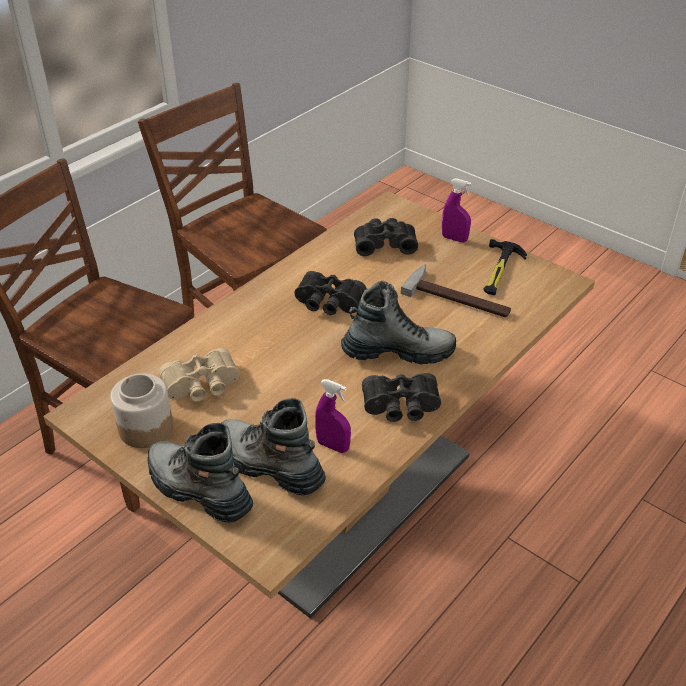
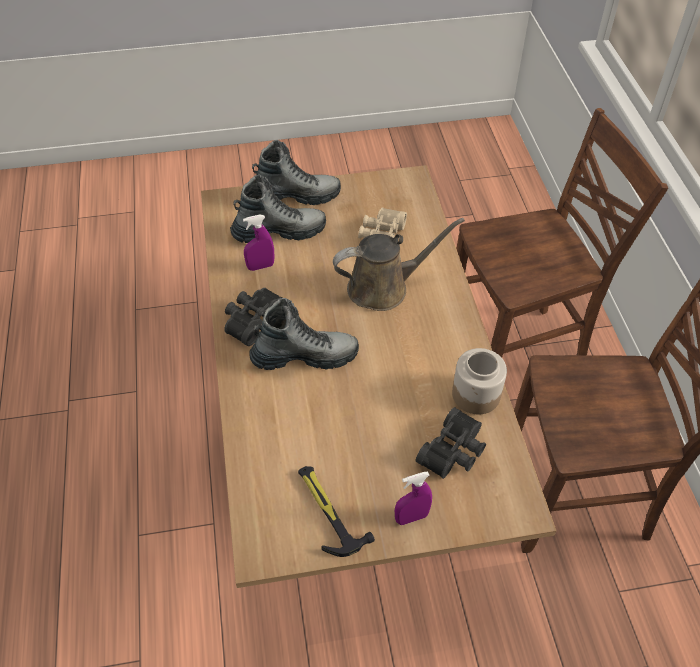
camera: 130 degrees right, 10 degrees up
(145, 428) = (369, 198): jar -> jar (476, 394)
(268, 350) = (383, 287): none -> brown watering can
(328, 304) = (403, 352): black binoculars -> none
(398, 352) = (305, 356): boot -> boot turned 135 degrees counterclockwise
(459, 297) = (325, 447): hammer -> none

